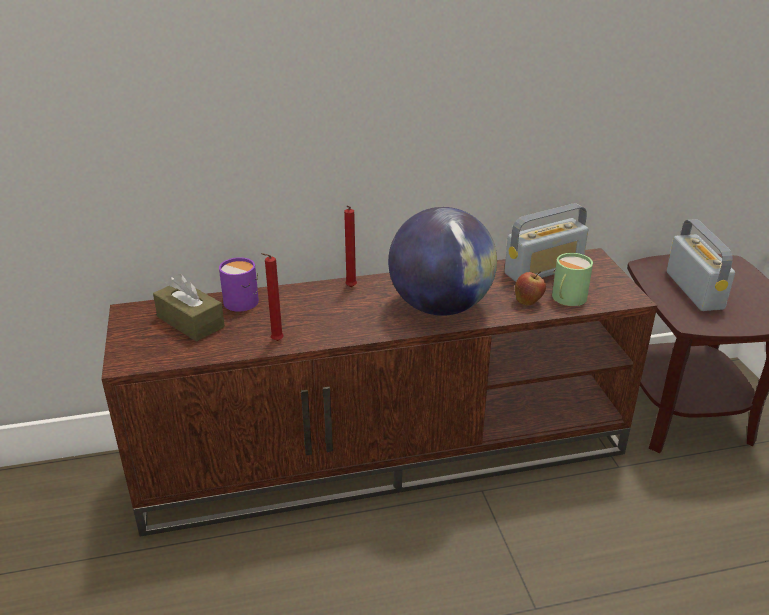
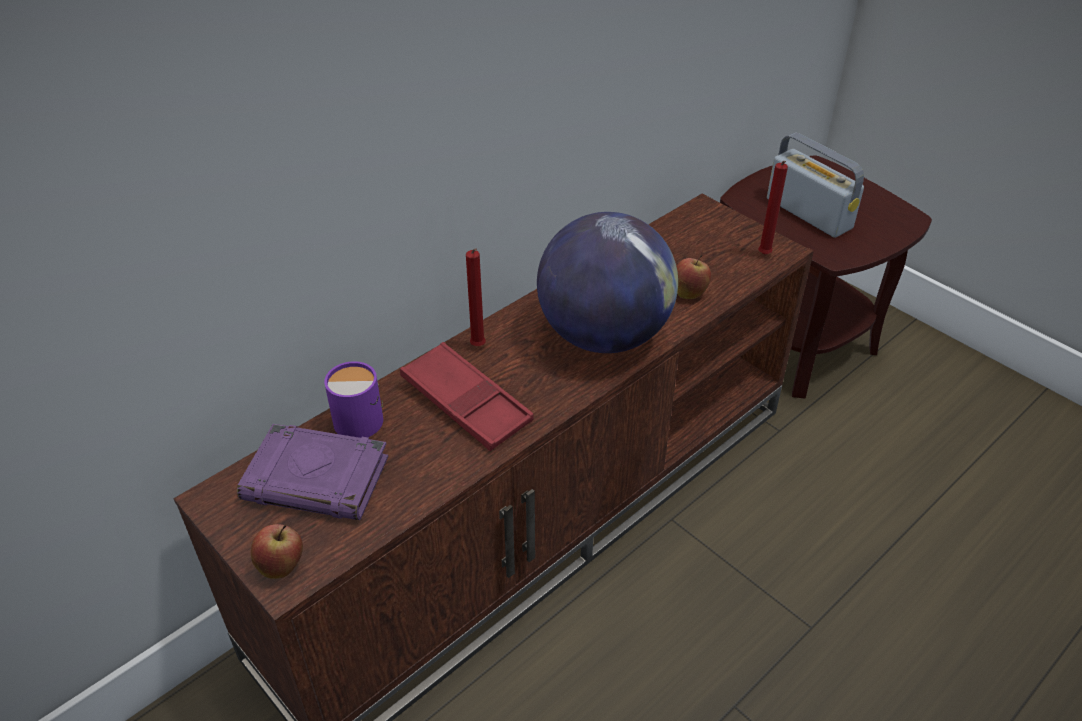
camera: 30 degrees left, 10 degrees up
(130, 355) = (282, 566): none -> apple
(190, 322) = (318, 479): brown tissue box -> purple book
(275, 341) = (456, 463): red candle -> red candle (764, 256)
(313, 313) = (466, 403): none -> red tray
(543, 270) = (670, 243): radio -> none
(566, 298) = (723, 274): green mug -> none

